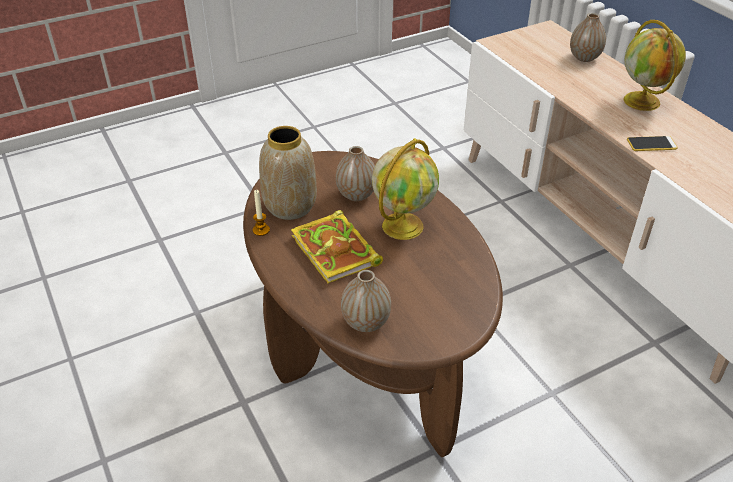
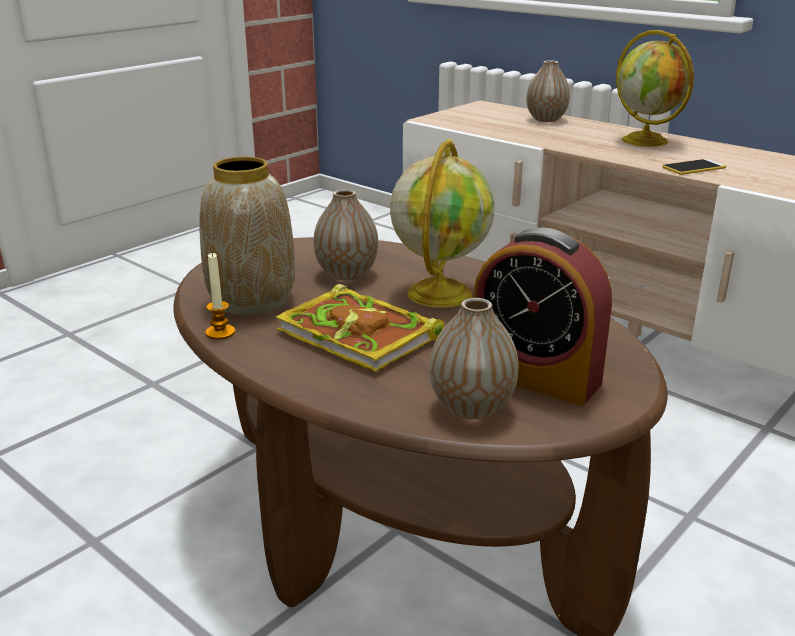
camera: 20 degrees left, 15 degrees down
(415, 308) = (535, 376): none -> alarm clock

